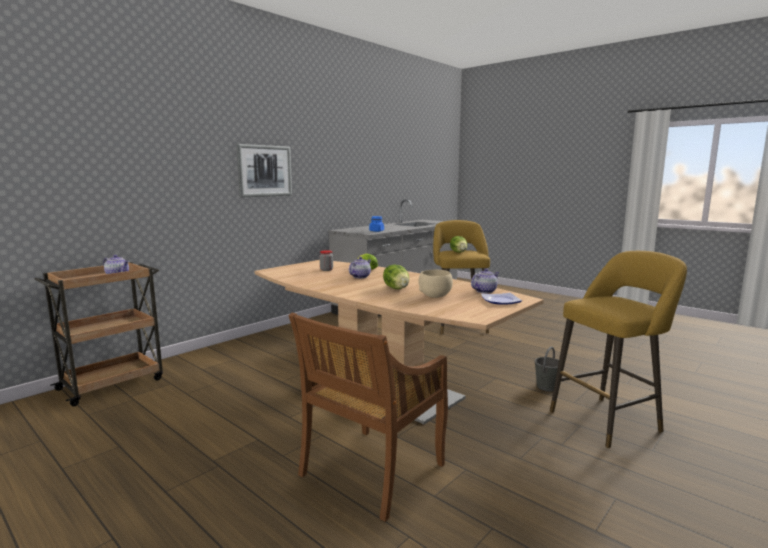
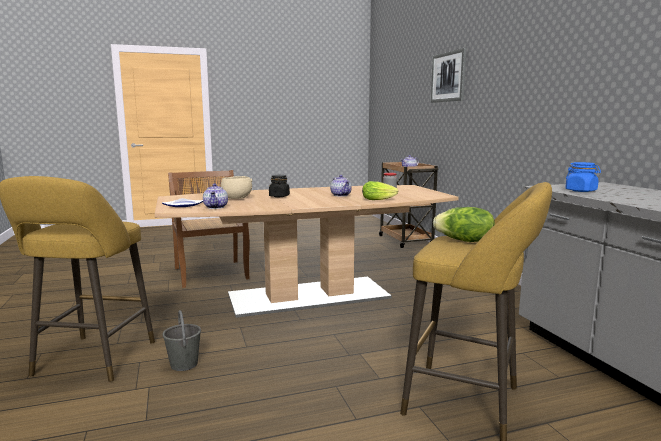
camera: 120 degrees right, 0 degrees up
(265, 171) = (532, 88): picture -> picture (448, 77)
(397, 288) = (279, 196): lettuce -> black jar

